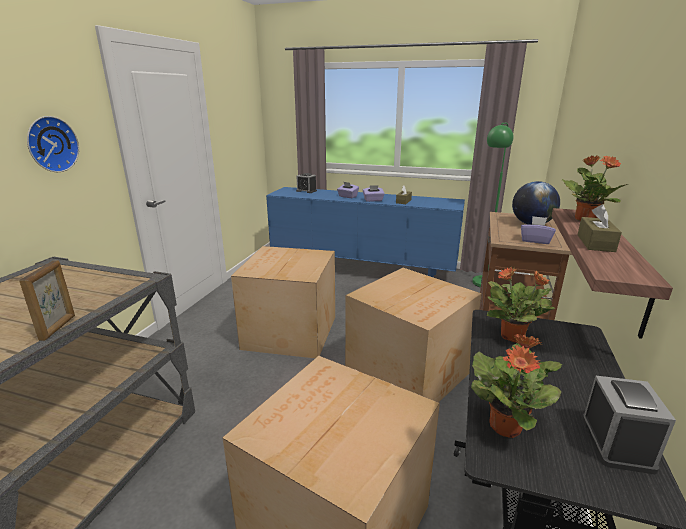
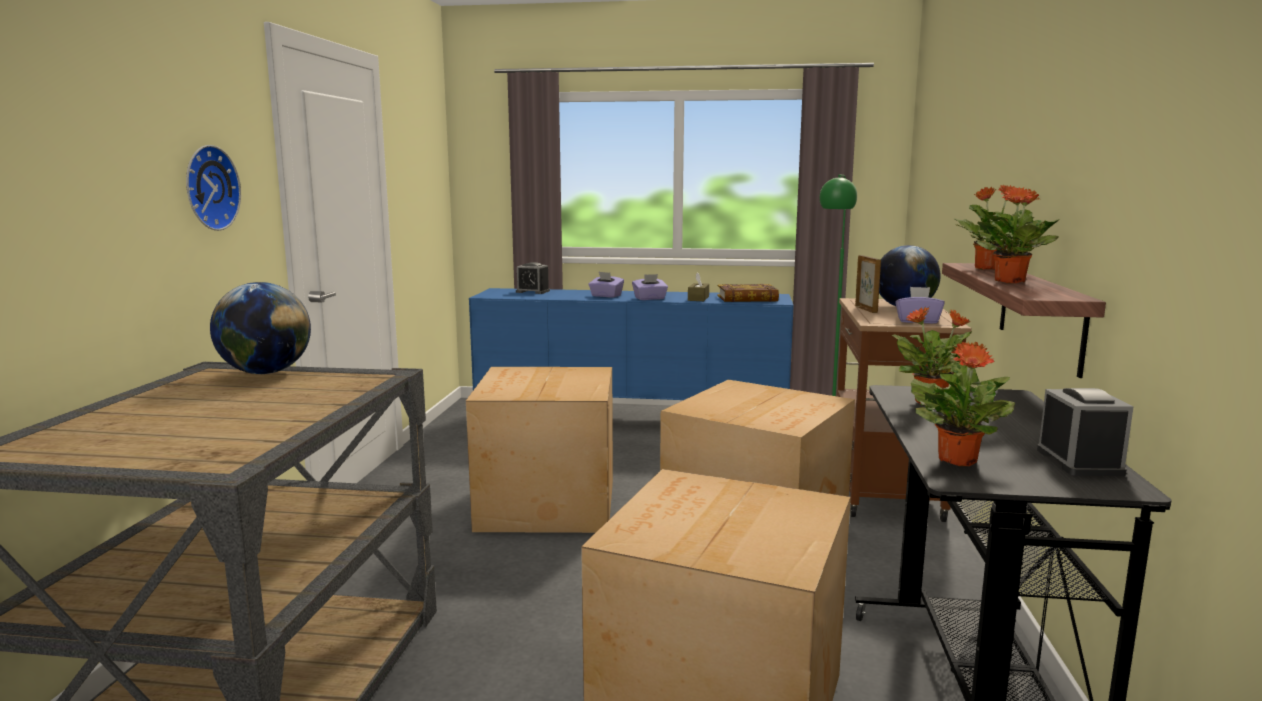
camera: 10 degrees left, 10 degrees down
(58, 327) = (315, 419): picture frame -> picture frame (866, 309)
(76, 271) = (266, 372): none -> globe
(435, 203) = (747, 298): none -> book
(595, 243) = (1010, 281): brown tissue box -> potted plant

